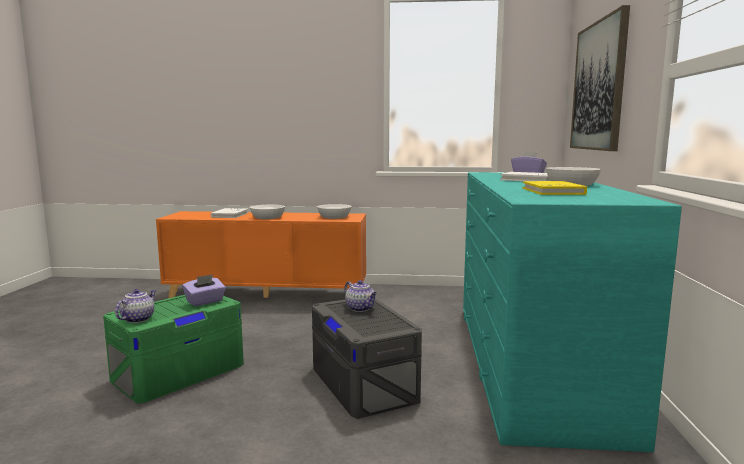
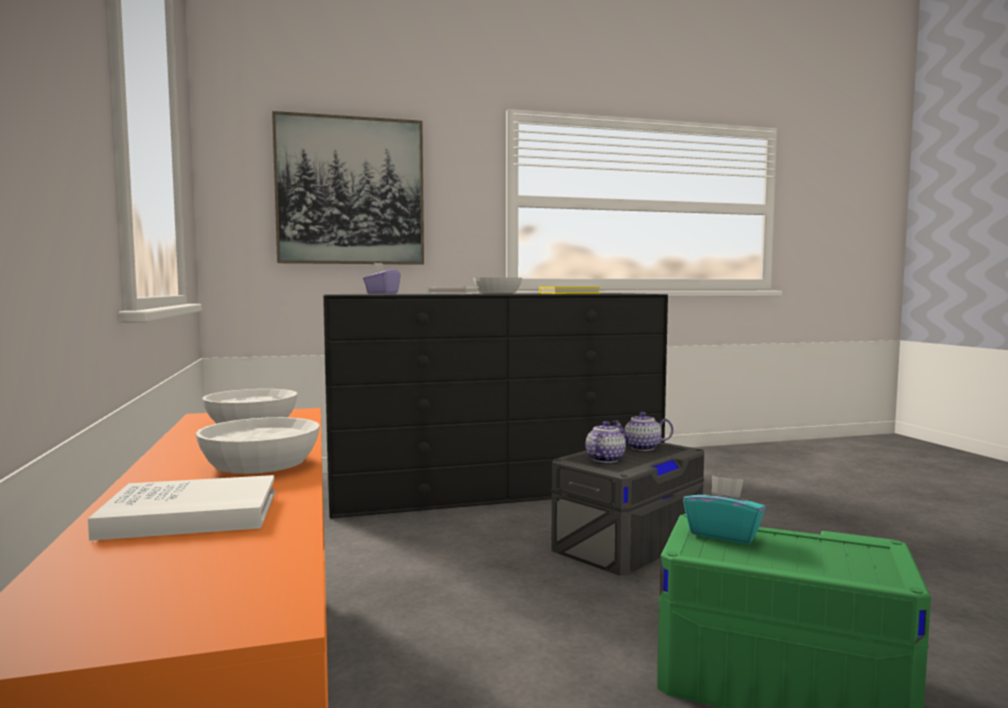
camera: 110 degrees left, 5 degrees down
(138, 319) = (873, 554): teapot -> teapot (641, 448)
(205, 302) = (723, 534): purple tissue box -> turquoise tissue box
(530, 361) = (492, 485): turquoise dresser -> black dresser

